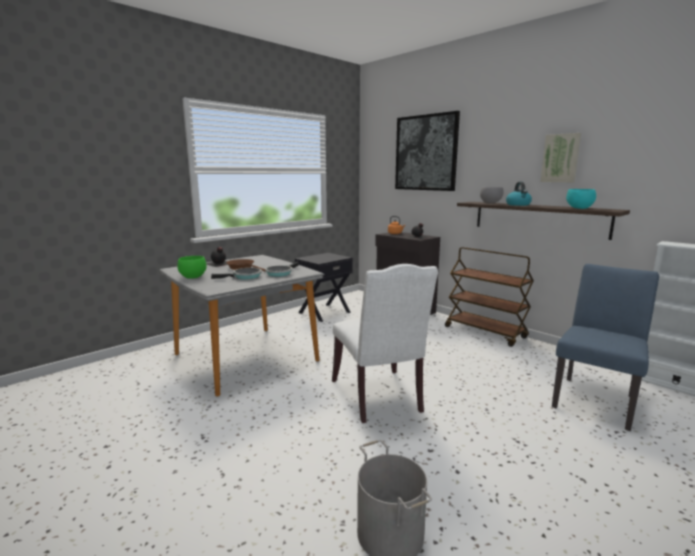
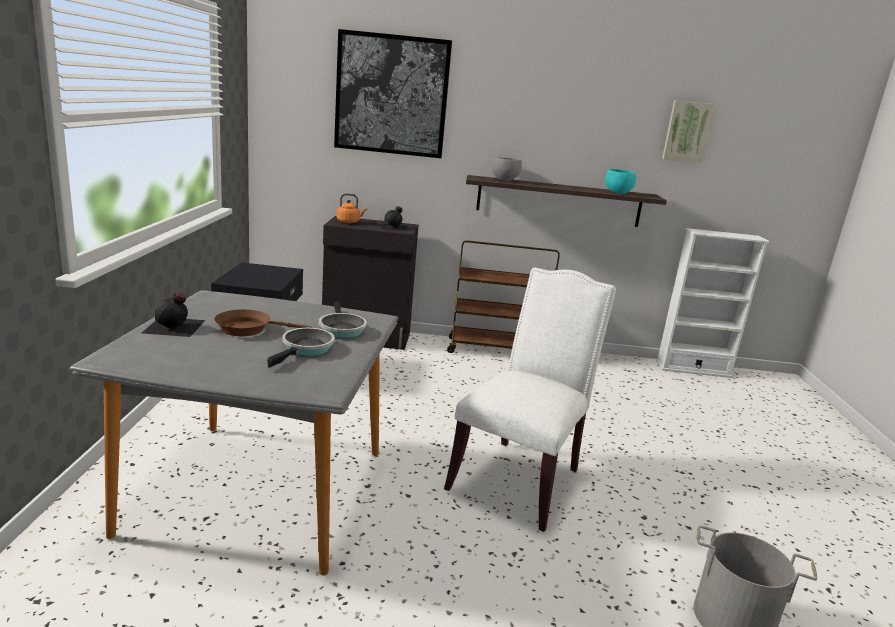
camera: 45 degrees left, 5 degrees up
(192, 277) = (212, 372): green bowl -> none
(379, 397) = (520, 477): white chair -> white chair turned 90 degrees counterclockwise
(518, 205) = (544, 185): kettle -> none
(560, 158) = (588, 128): picture -> picture (687, 131)
(595, 398) = (669, 402): blue chair -> none

